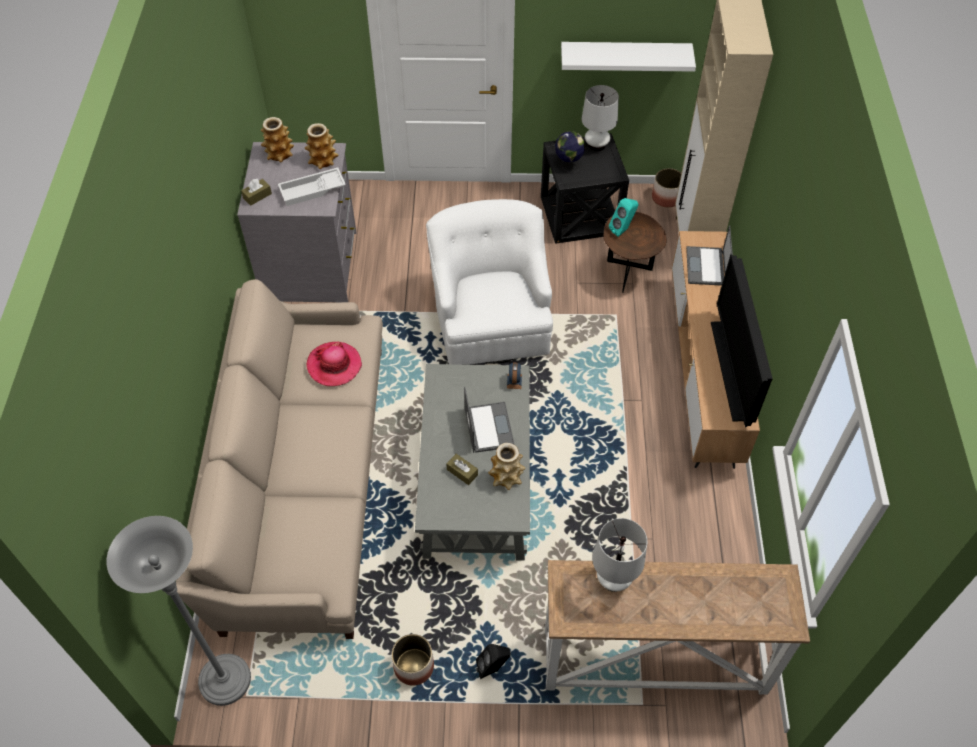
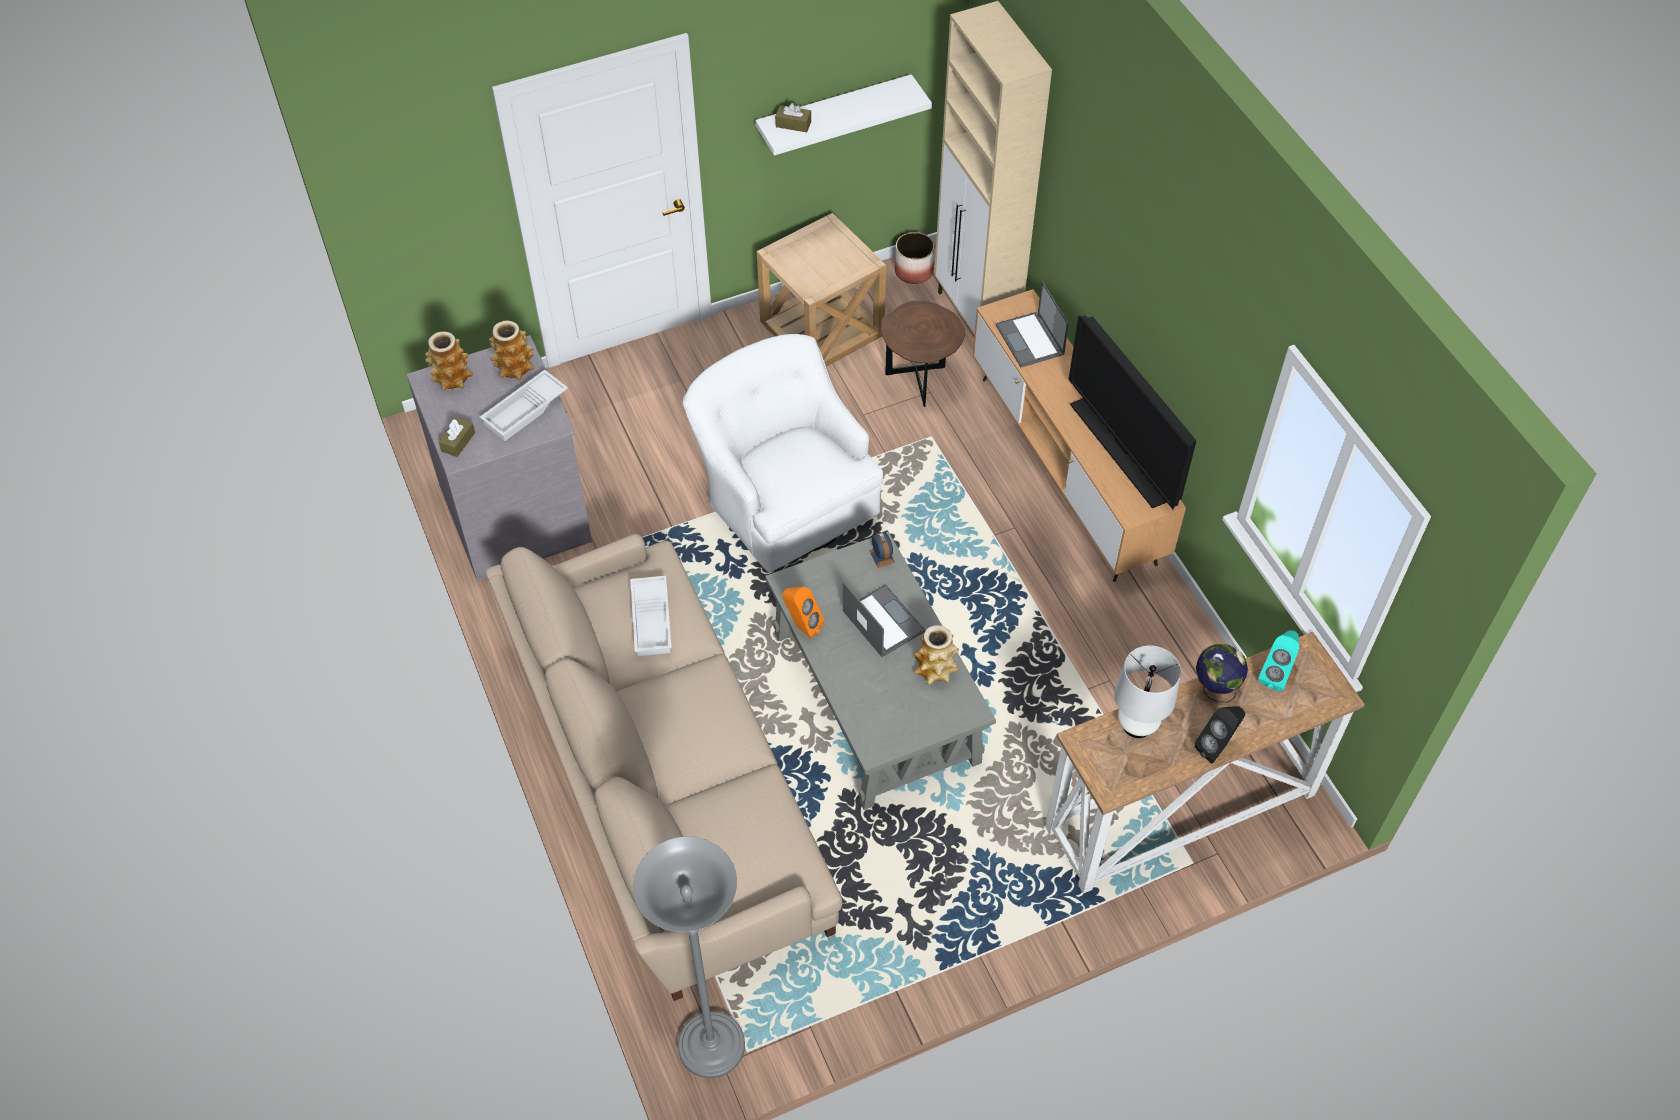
camera: 25 degrees left, 0 degrees up
(334, 365) = (653, 620): hat -> white tray
(414, 666) = (922, 932): planter -> none
(430, 409) = (802, 626): none -> orange speaker
(462, 472) = (882, 684): brown tissue box -> brown tissue box (793, 124)
(493, 669) = (1012, 896): black speaker -> black speaker (1216, 747)
(568, 164) = (803, 269): globe -> globe (1214, 689)
(580, 215) = (821, 328): black side table -> beige side table
(596, 145) = (823, 233): white table lamp -> none
(622, 230) = (905, 329): turquoise speaker -> turquoise speaker (1275, 675)

